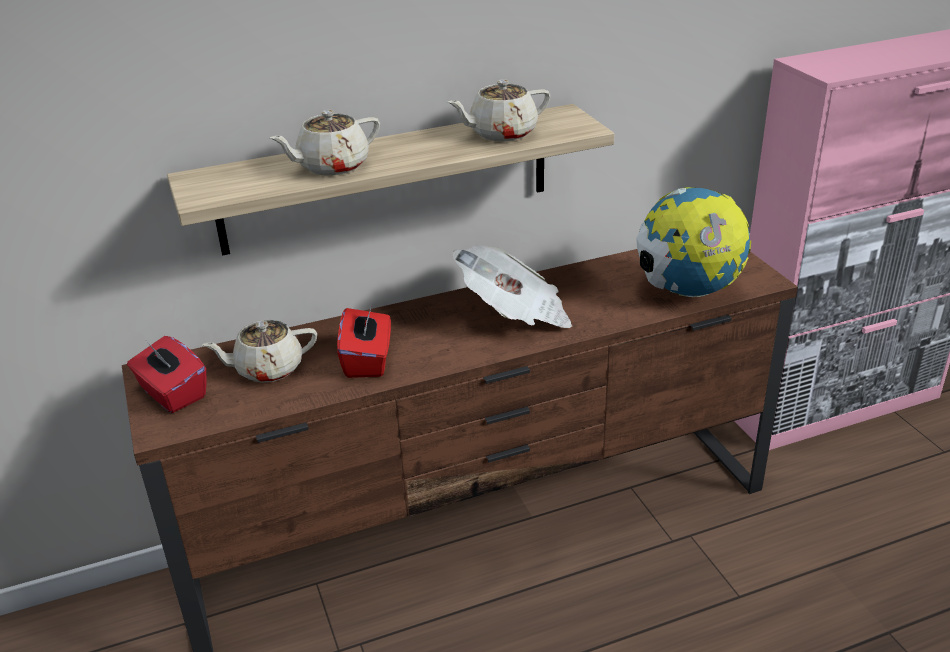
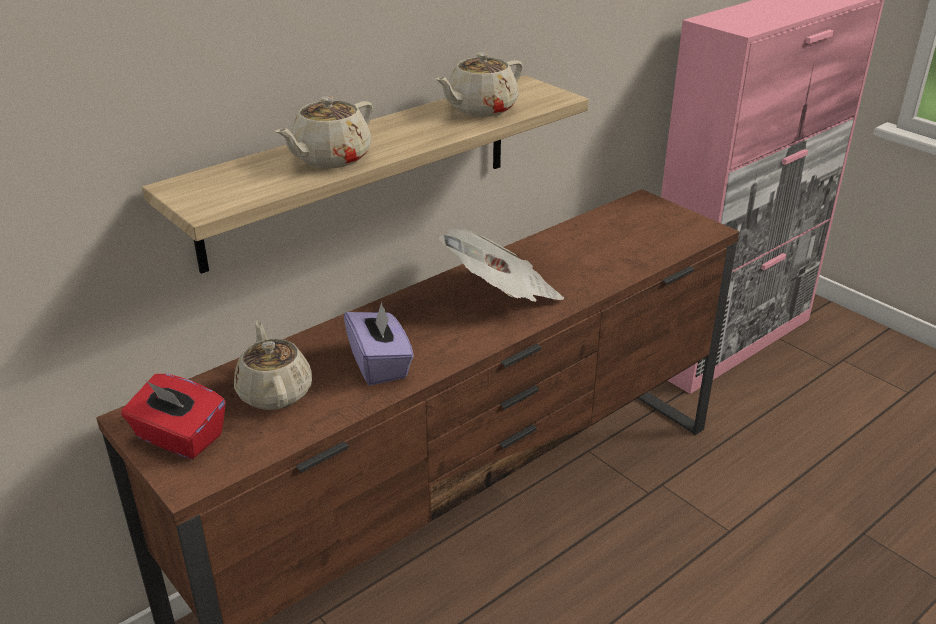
camera: 20 degrees left, 0 degrees up
(267, 369) = (274, 392): beige teapot -> beige teapot turned 105 degrees clockwise
(368, 360) = (380, 364): red tissue box -> purple tissue box
(687, 291) = (648, 248): globe -> none

